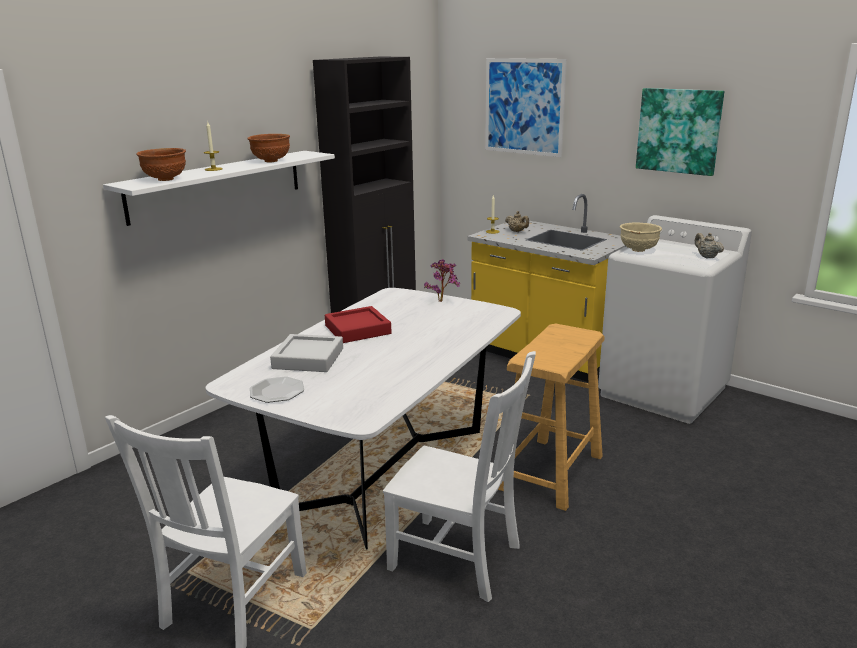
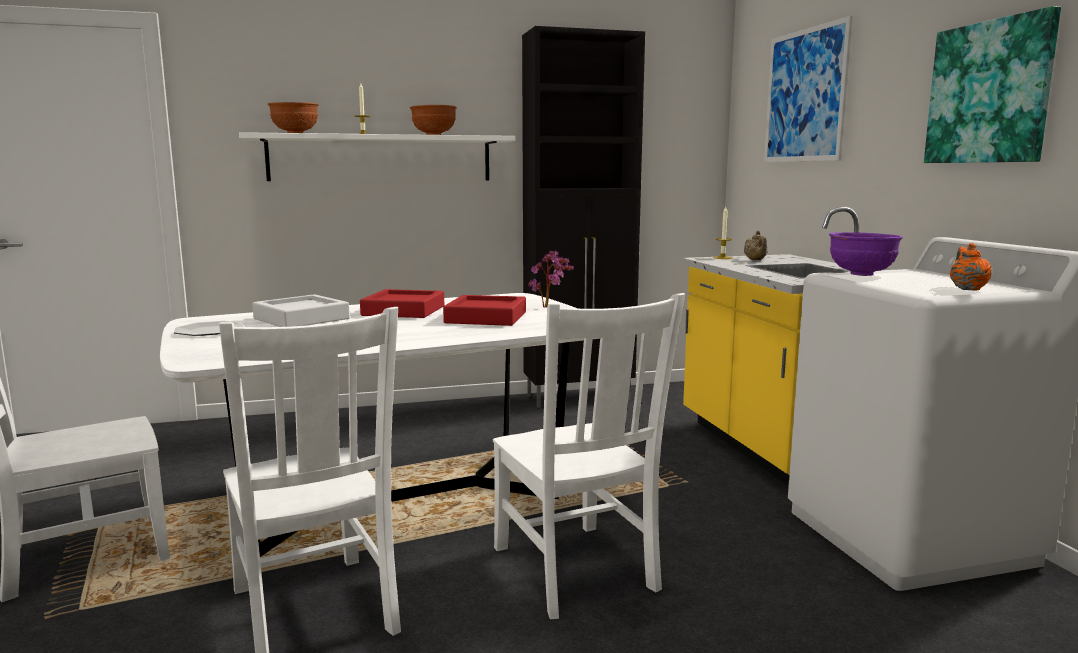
camera: 35 degrees right, 10 degrees down
(429, 323) = (486, 318): none -> red tray
(551, 473) = (576, 571): beige stool -> white chair
(639, 250) = (862, 274): beige bowl -> purple bowl
(706, 257) = (967, 289): beige teapot -> orange teapot

